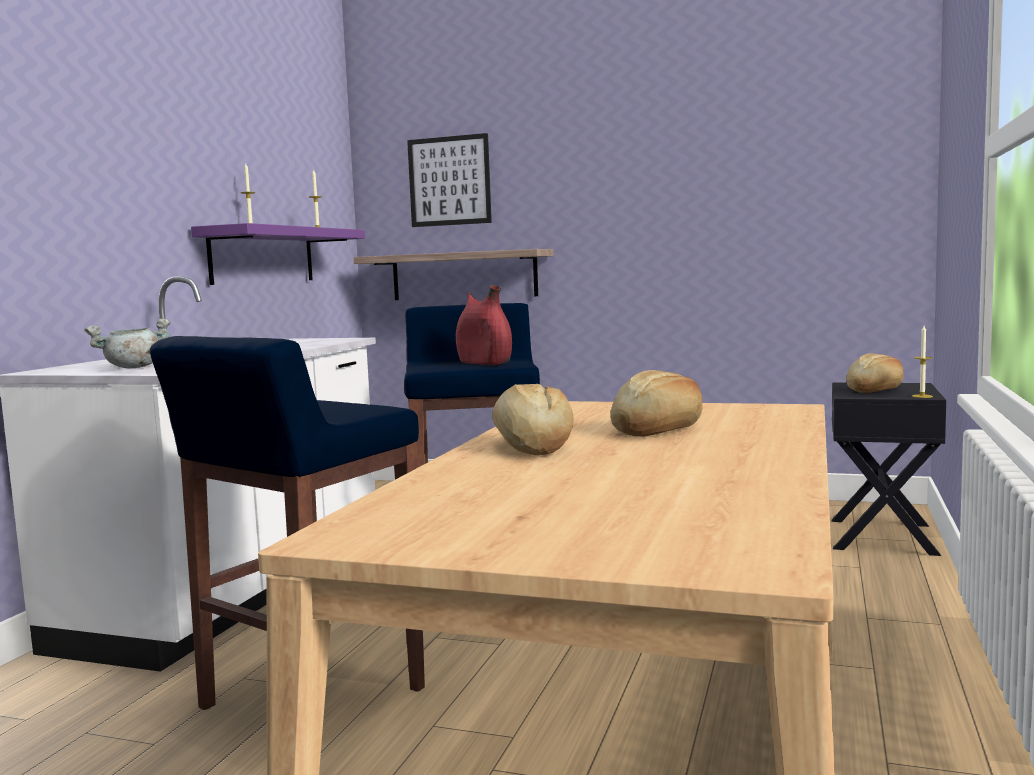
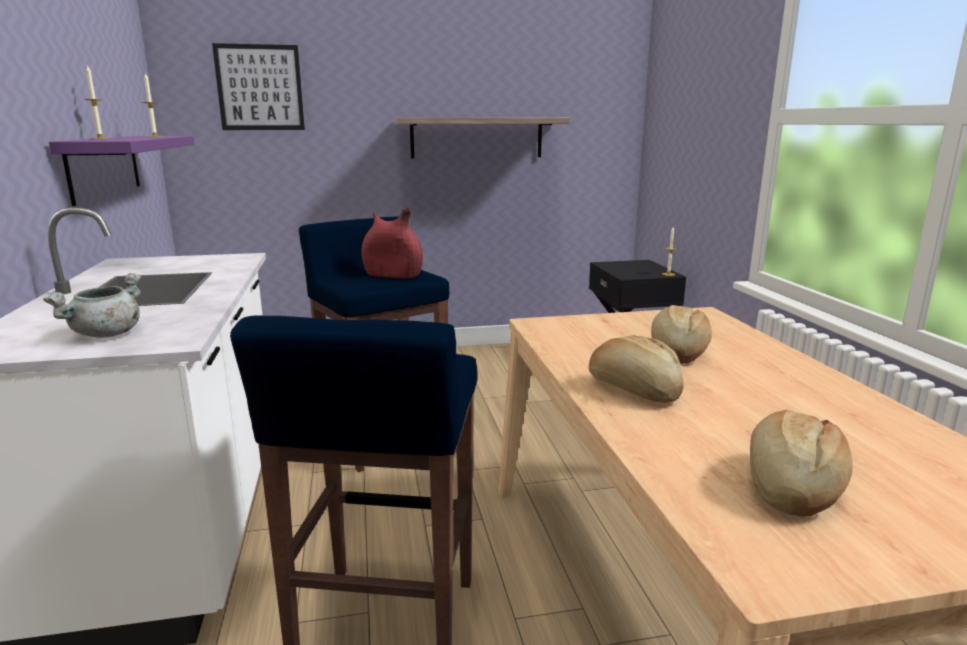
camera: 30 degrees left, 10 degrees up
(464, 275) = (279, 177): shelf -> shelf (477, 137)
(874, 390) = (630, 269): bread -> bread (789, 486)

